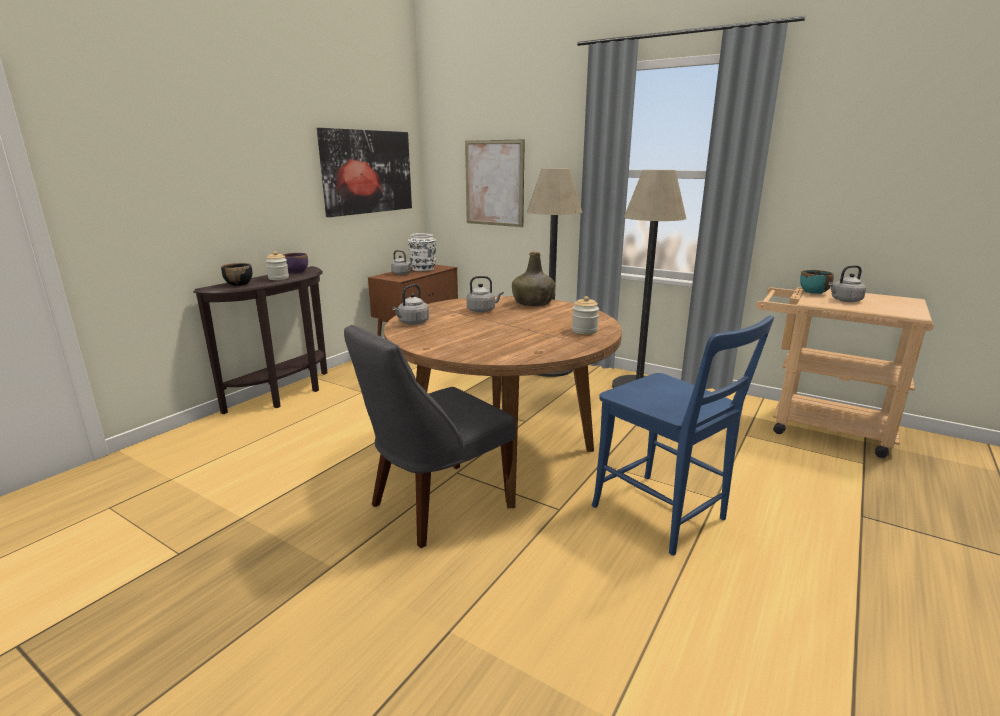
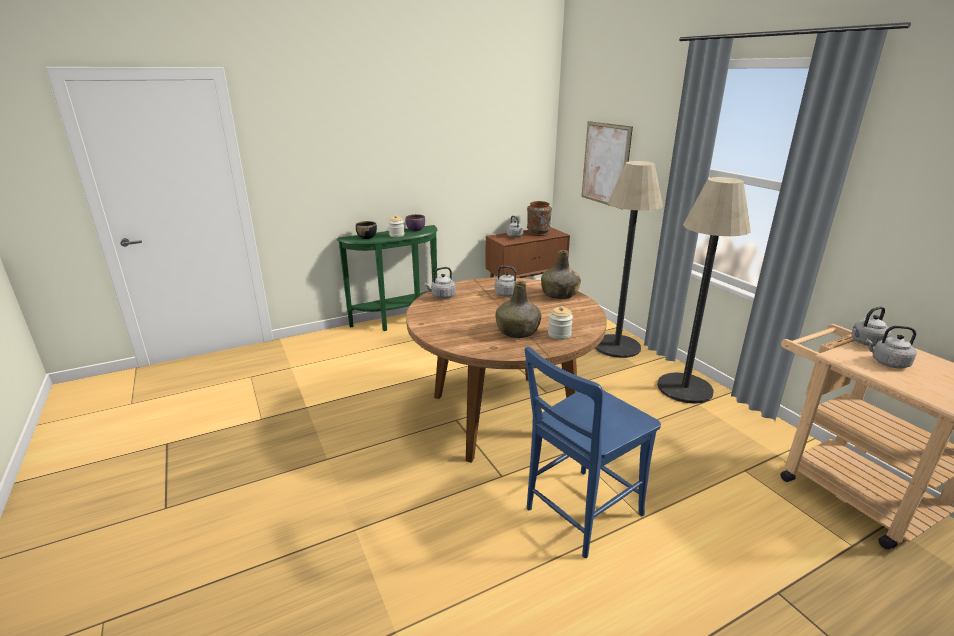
camera: 30 degrees right, 5 degrees up
(287, 394) = (398, 321): brown console table -> green console table
(367, 172) = (495, 147): picture -> none
(423, 269) = (538, 233): white vase -> brown vase
(435, 505) = (420, 440): grey chair -> none
(541, 335) = (518, 331): none -> green bottle
(664, 516) = (579, 514): blue chair -> blue chair turned 60 degrees clockwise
(813, 292) = (866, 342): turquoise bowl -> grey kettle

